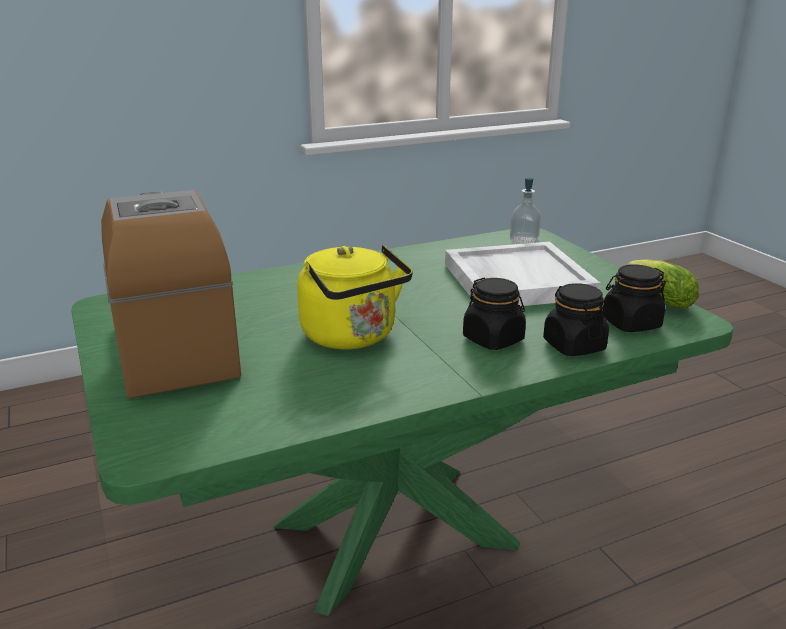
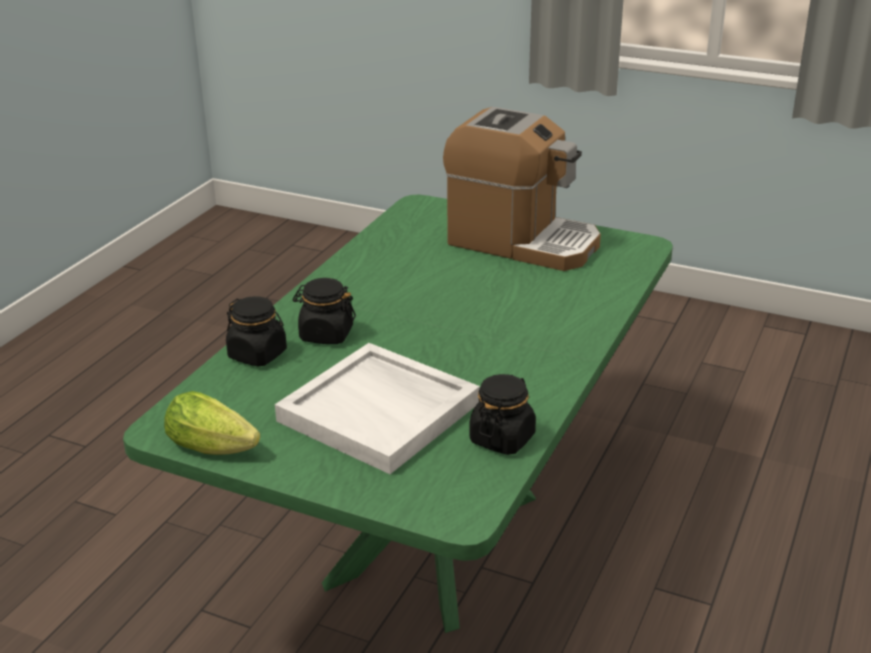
camera: 140 degrees right, 5 degrees up
(353, 337) = (430, 294): yellow kettle -> none
(524, 240) = (452, 496): soap dispenser -> none
(630, 323) = (224, 400): black jar -> black jar (502, 438)

